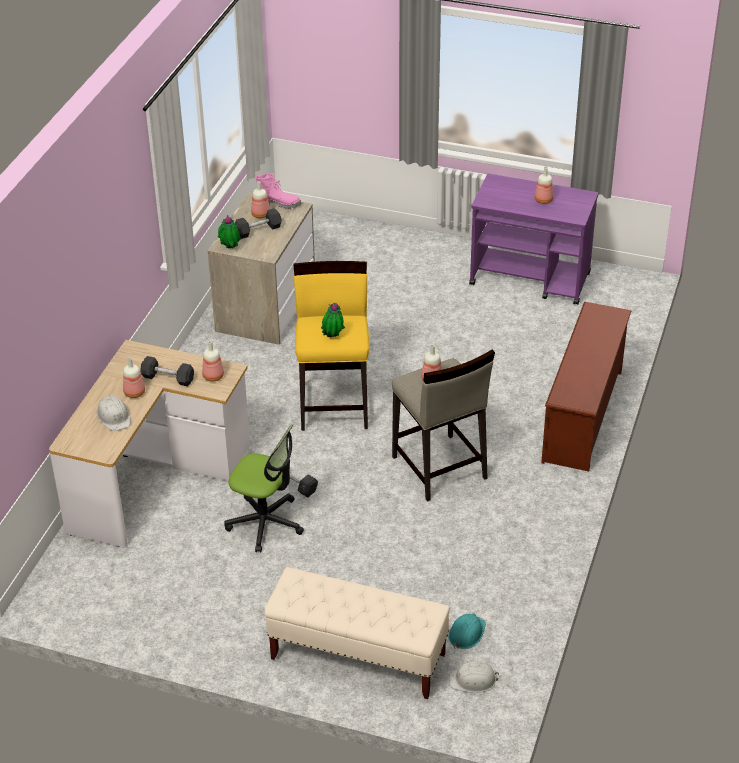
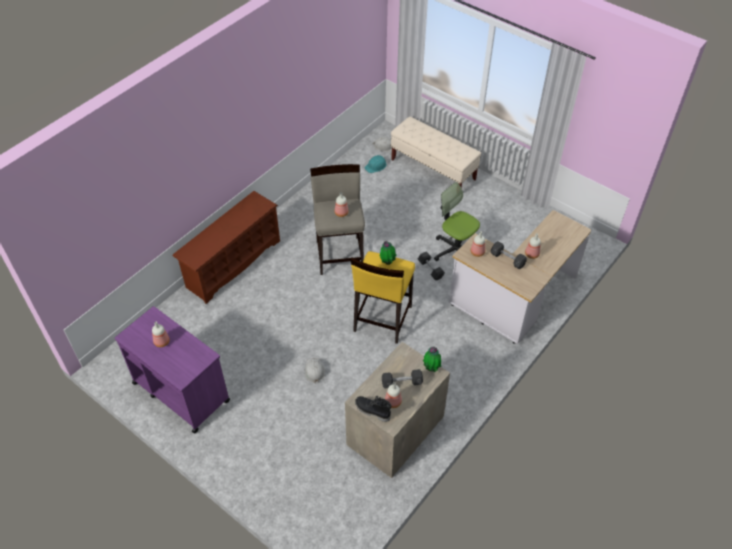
camera: 160 degrees left, 10 degrees up
(114, 416) = (547, 240): white hard hat -> white hard hat (314, 371)
(279, 203) = (372, 411): pink boot -> black boot

